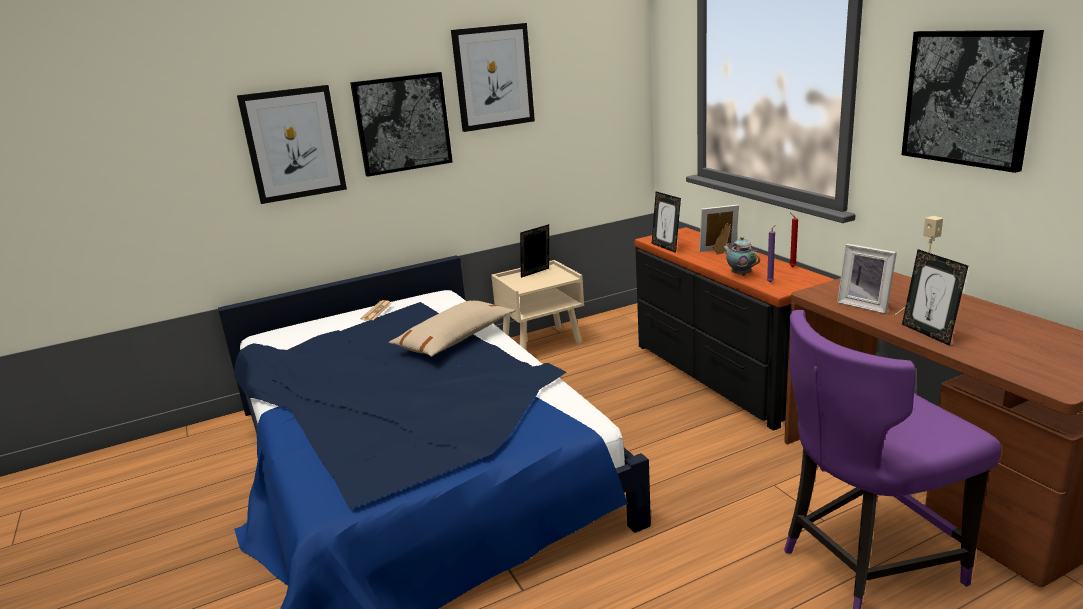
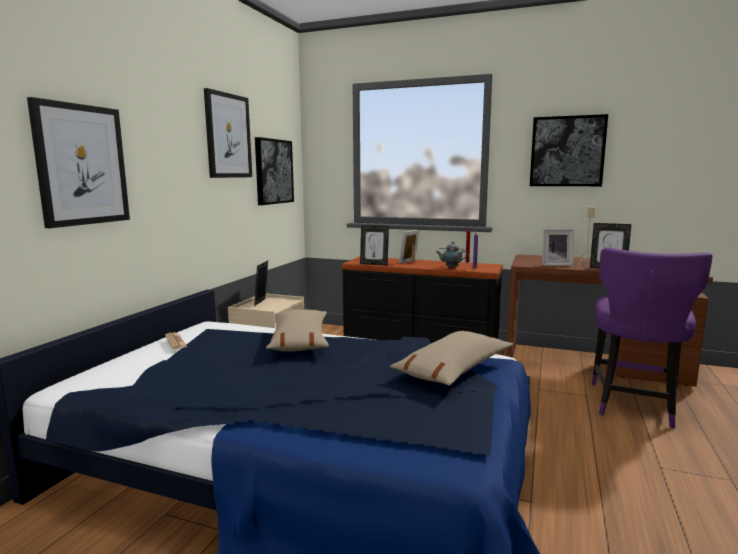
camera: 45 degrees left, 10 degrees down
(402, 123) = (170, 162): picture -> picture (273, 171)
(501, 420) = (453, 369): none -> beige pillow

